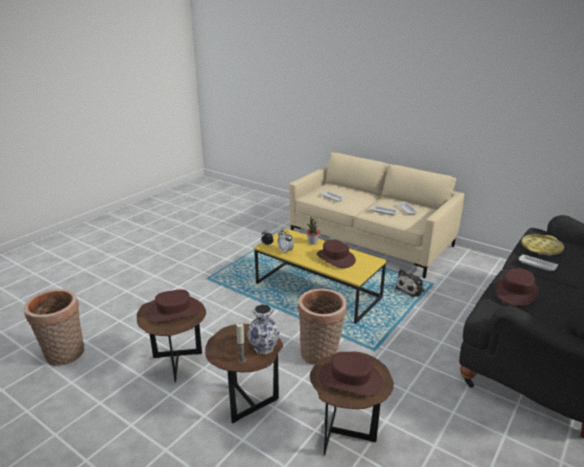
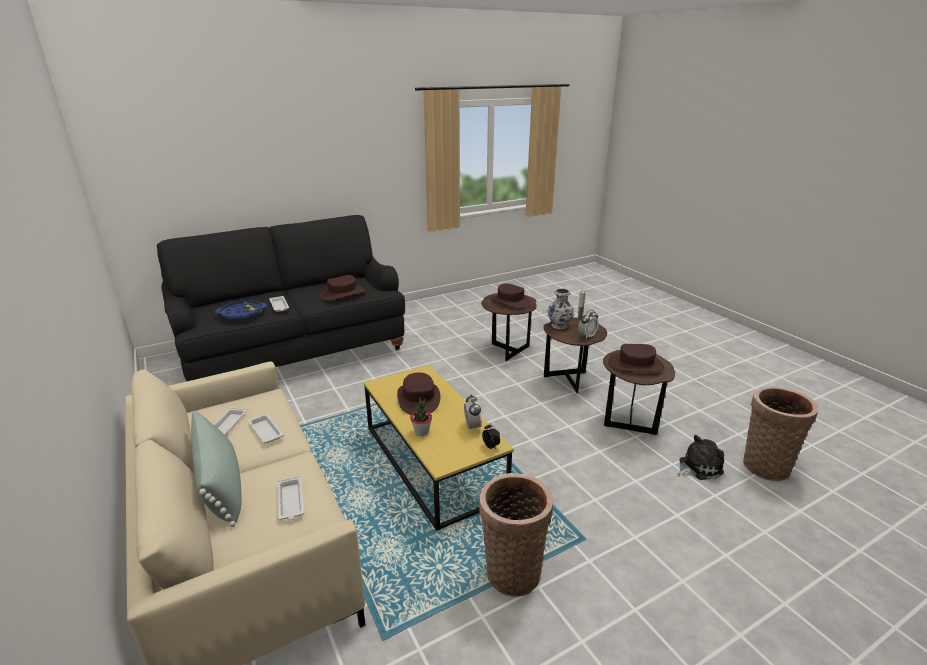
camera: 155 degrees left, 0 degrees up
(227, 339) = (587, 336): none -> alarm clock
(320, 355) = (488, 395): basket -> basket (512, 569)
(367, 196) = (221, 485): none -> green pillow
(411, 289) = (323, 430): plush toy -> plush toy (698, 467)
(541, 248) = (242, 313): yellow tray -> blue tray

